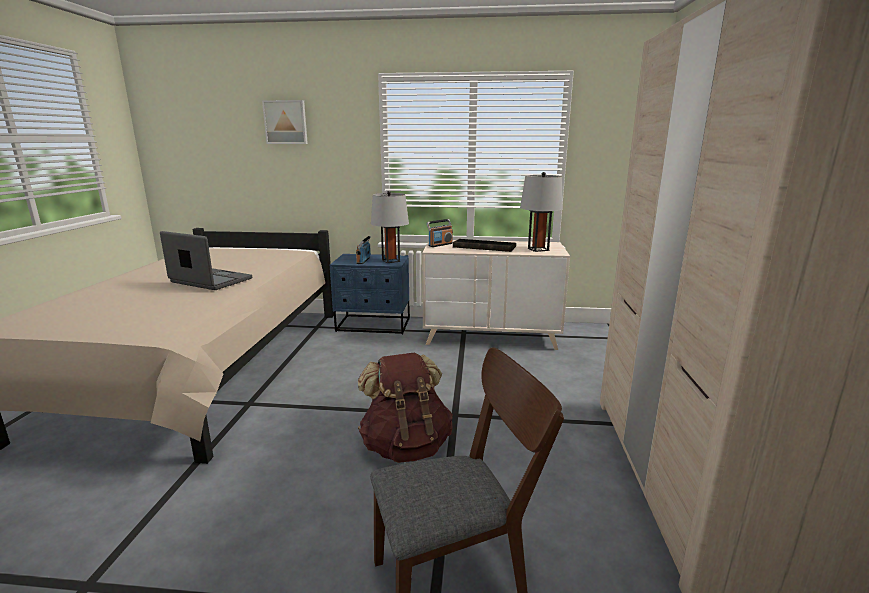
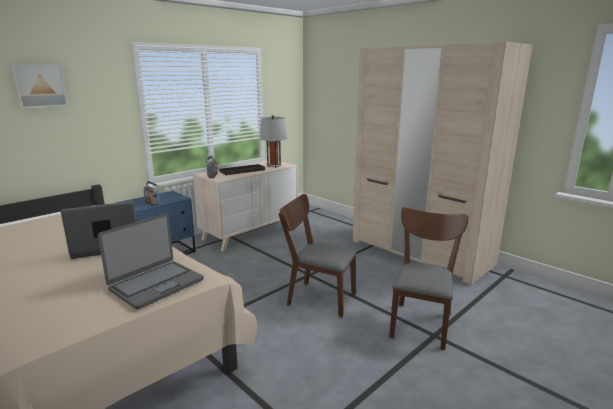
camera: 50 degrees left, 0 degrees up
(134, 322) = (156, 284): none -> laptop
(391, 261) = (172, 197): grey table lamp -> none
(406, 446) = (316, 297): brown backpack -> brown chair

